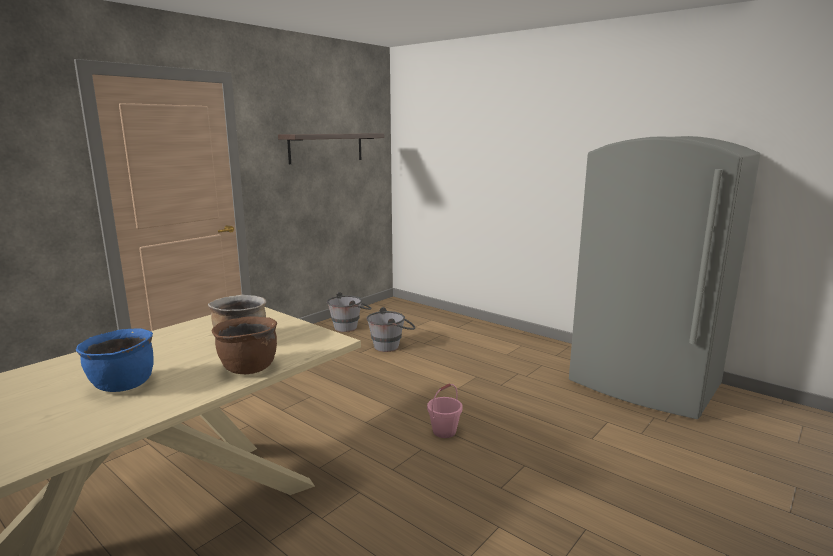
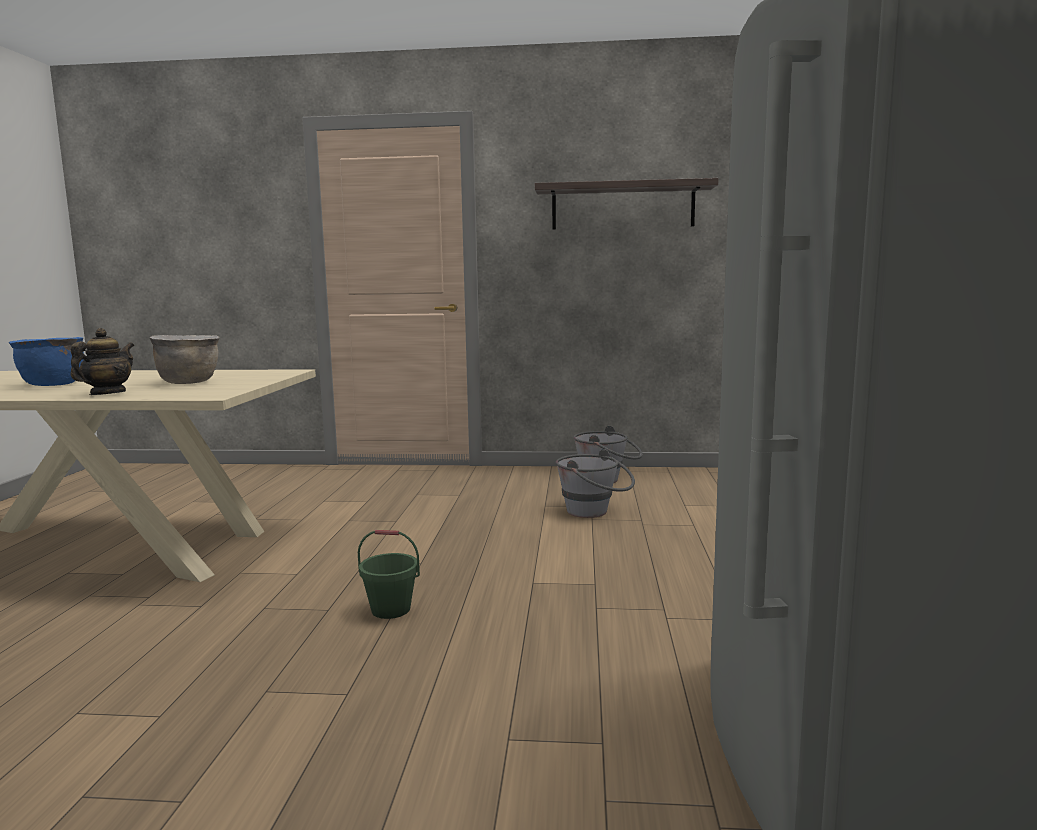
camera: 55 degrees right, 5 degrees down
(248, 368) = (107, 393): brown cooking pot -> teapot
(444, 431) = (390, 610): pink bucket -> green bucket

